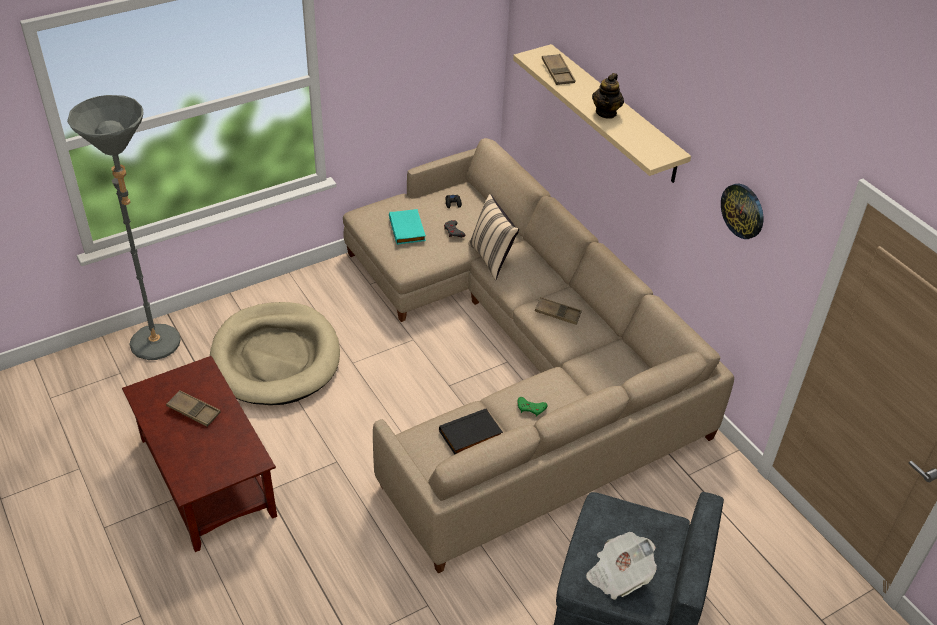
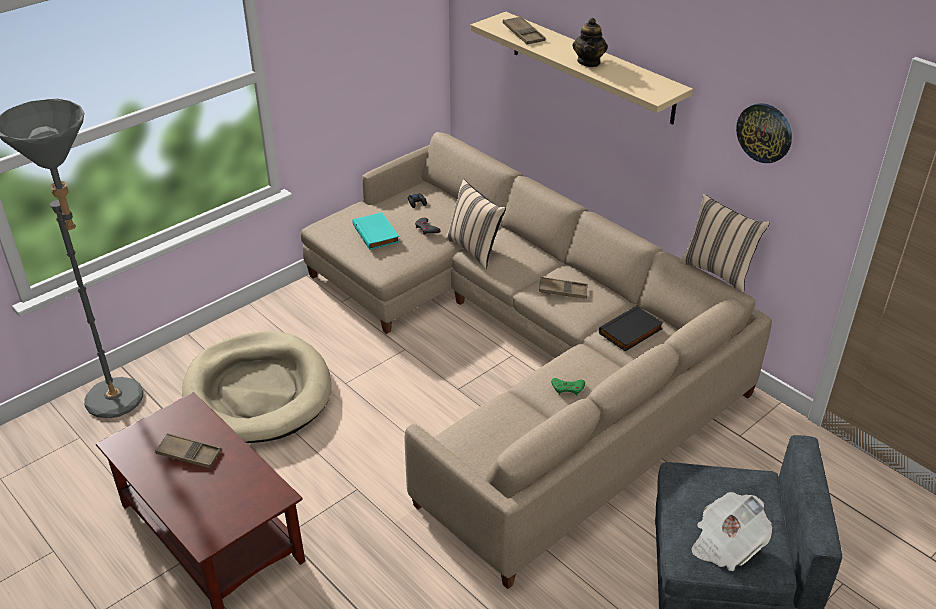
camera: 10 degrees left, 5 degrees down
(471, 435) = (512, 427): black book -> black book (631, 332)
(695, 323) = (718, 271): none -> beige pillow

